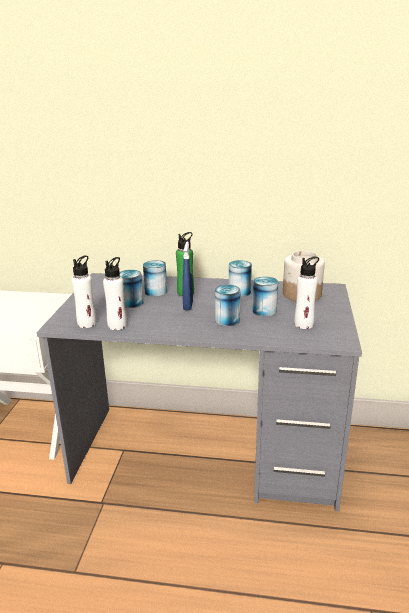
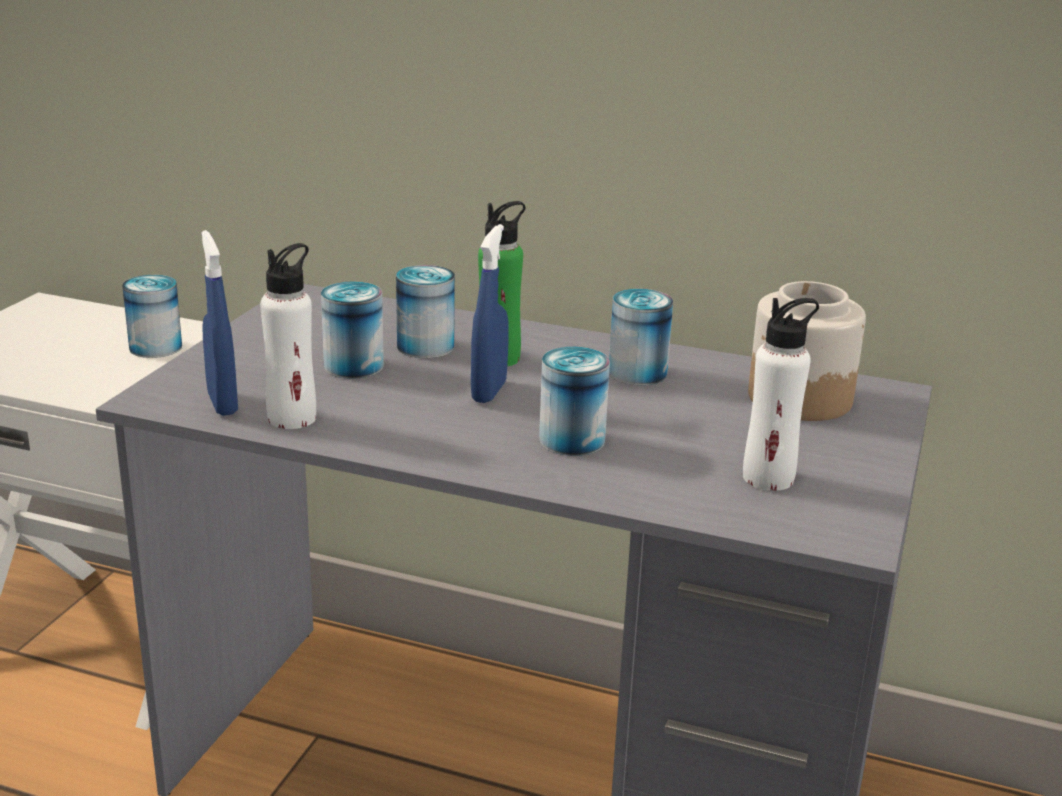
camera: 10 degrees right, 0 degrees up
(87, 323) = (222, 403): white bottle -> blue spray bottle
(264, 311) = (679, 429): can -> can (155, 347)

